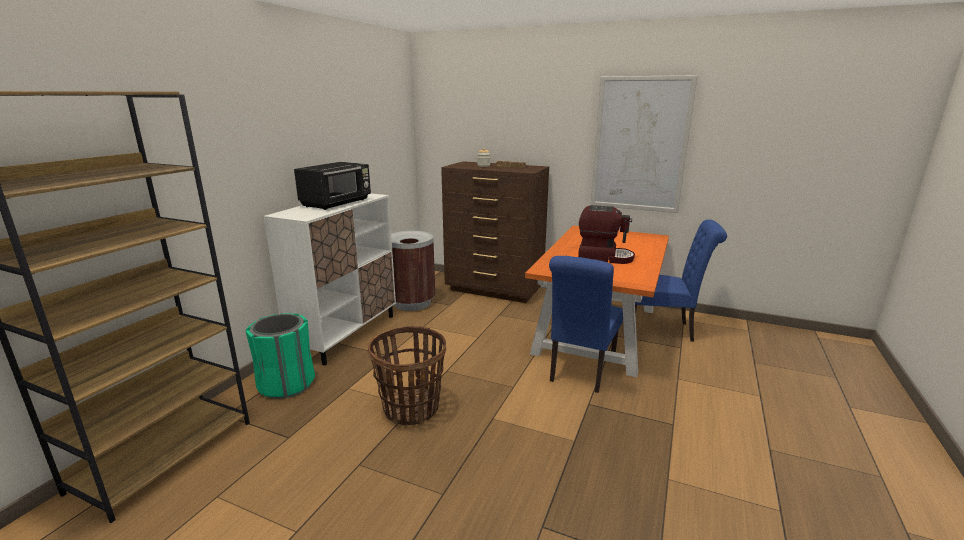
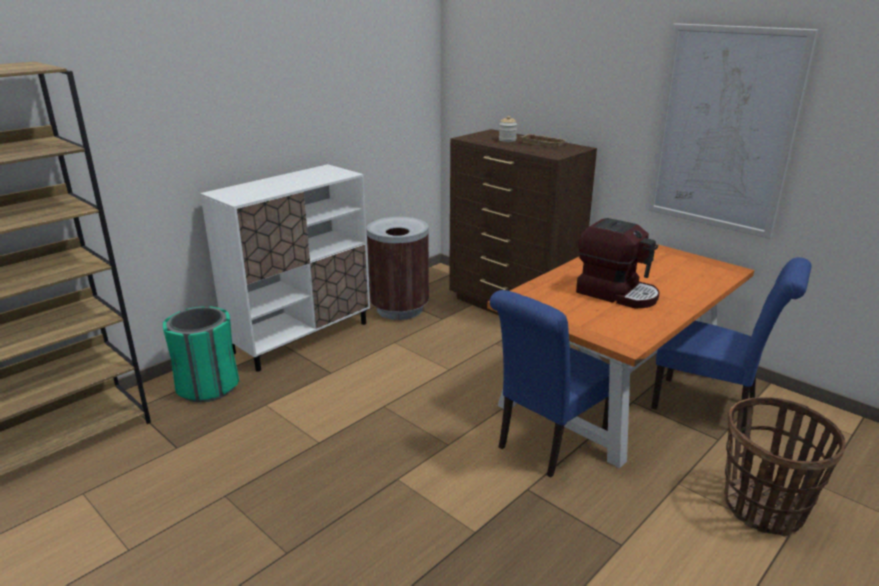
camera: 20 degrees right, 5 degrees up
(337, 203) = (293, 182): black microwave -> none
(411, 408) = (316, 444): basket -> basket (763, 508)

